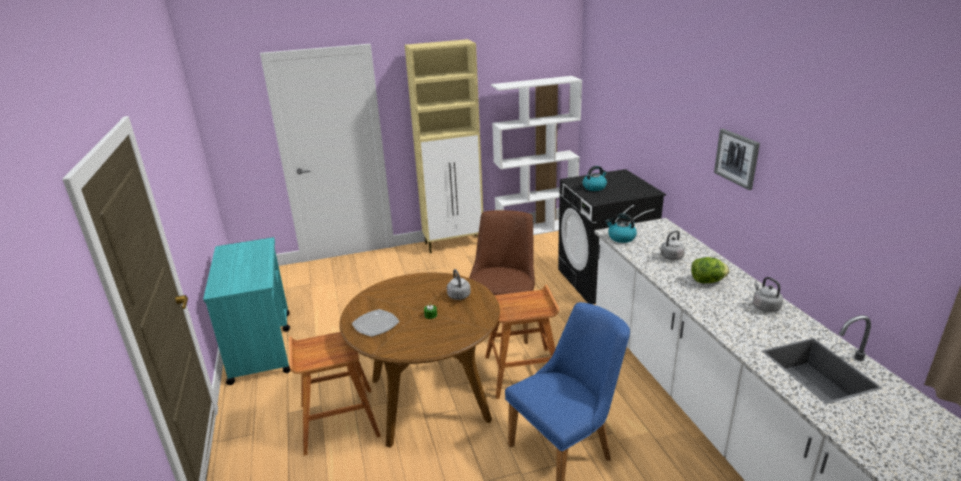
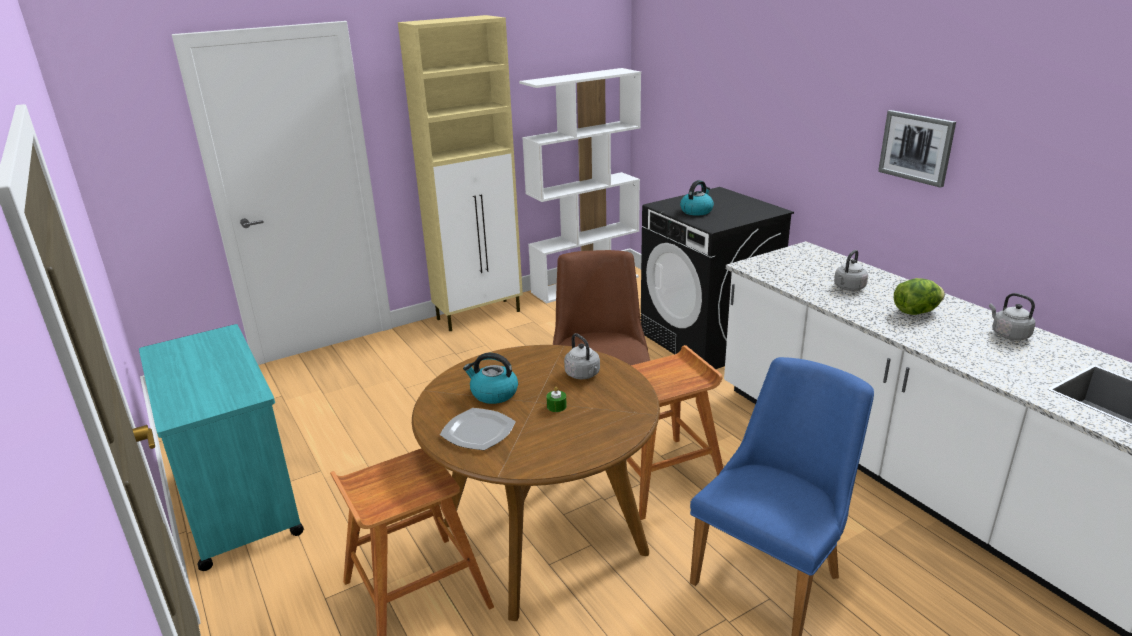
camera: 15 degrees left, 0 degrees up
(621, 238) = (768, 271): kettle -> kettle (493, 393)

